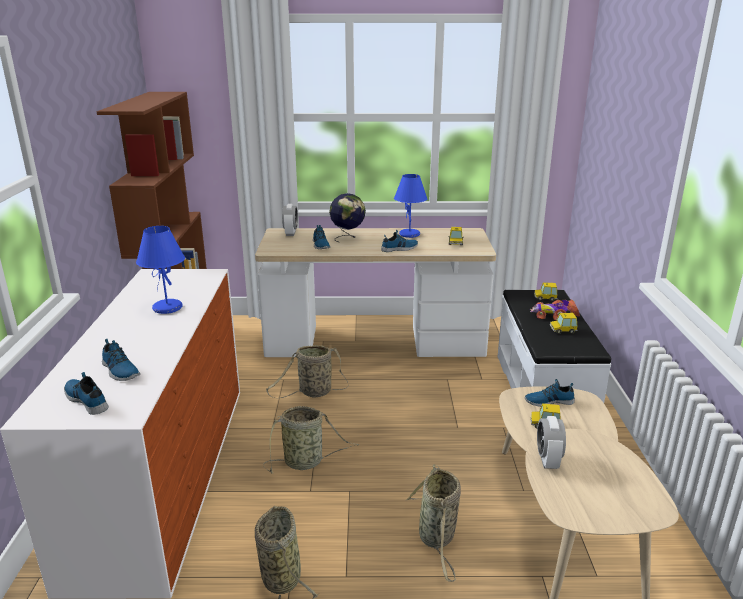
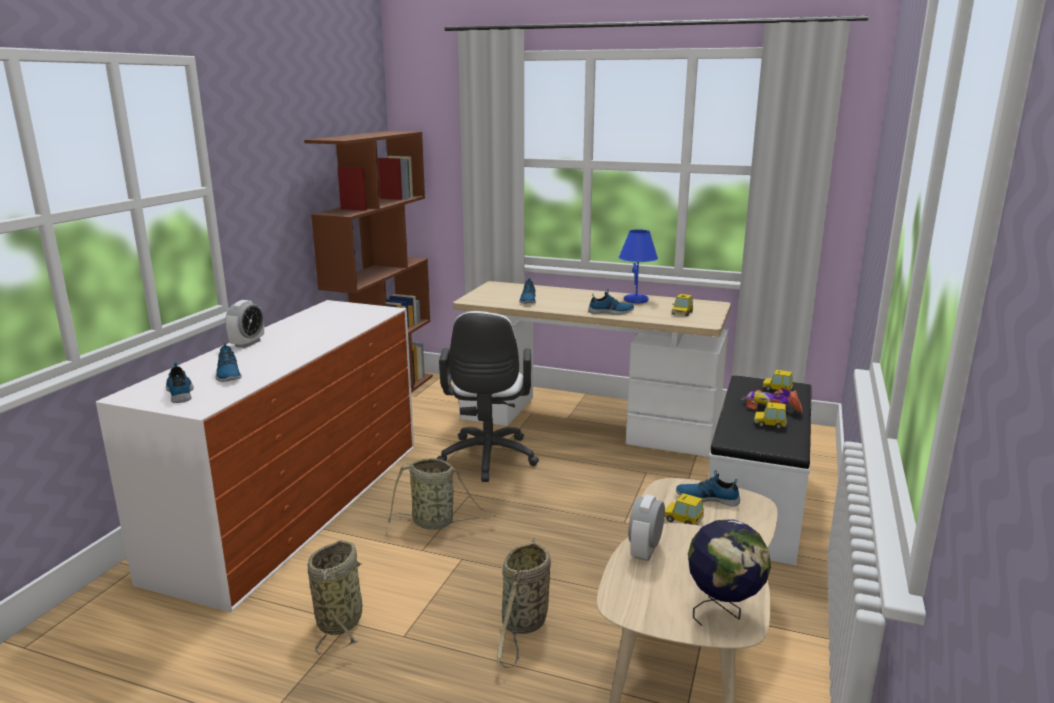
camera: 20 degrees right, 5 degrees down
(167, 308) = (317, 333): blue table lamp -> none
(290, 233) = (507, 287): alarm clock -> alarm clock (247, 343)
(313, 392) = (487, 460): basket -> white office chair
(348, 238) = (563, 297): globe -> globe (723, 611)

